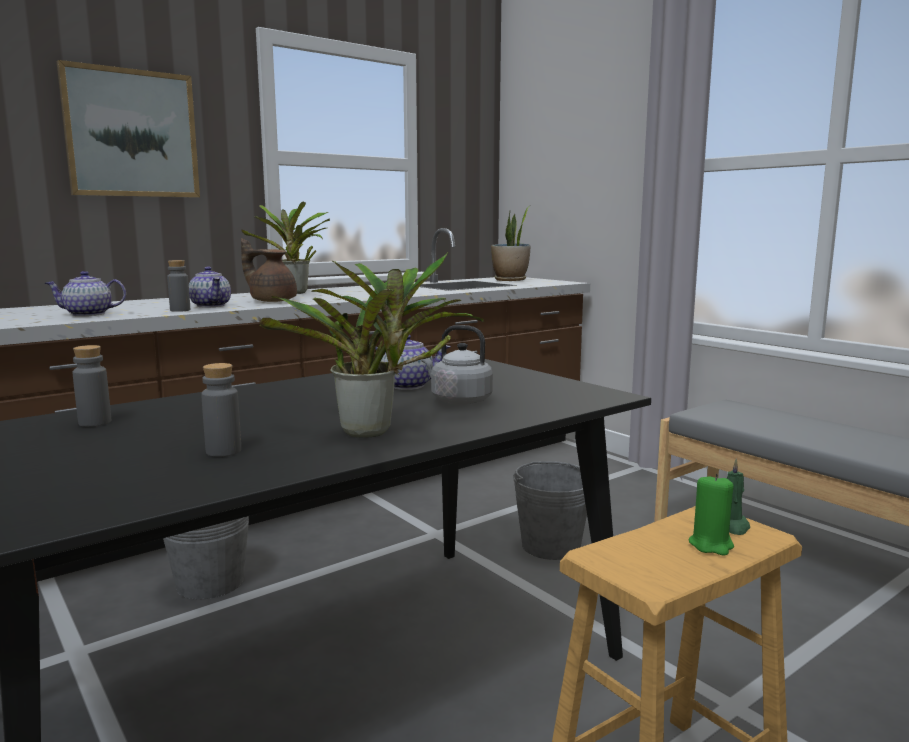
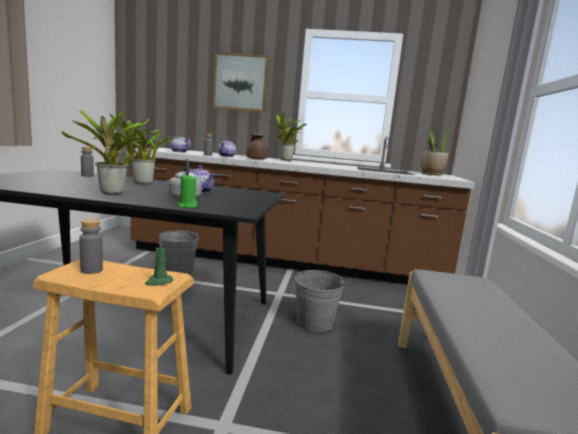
camera: 45 degrees right, 0 degrees up
(223, 451) = (66, 185): grey bottle -> grey bottle (91, 270)
(257, 401) = (139, 183): none -> potted plant
(711, 545) = (125, 281): green candle -> green candle (187, 206)

